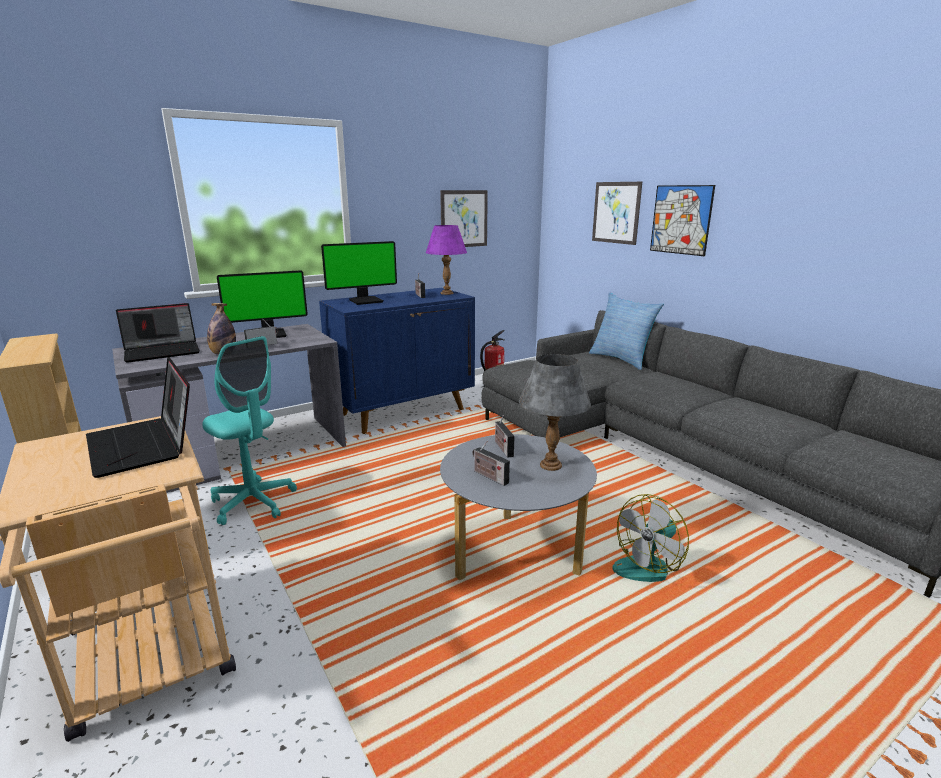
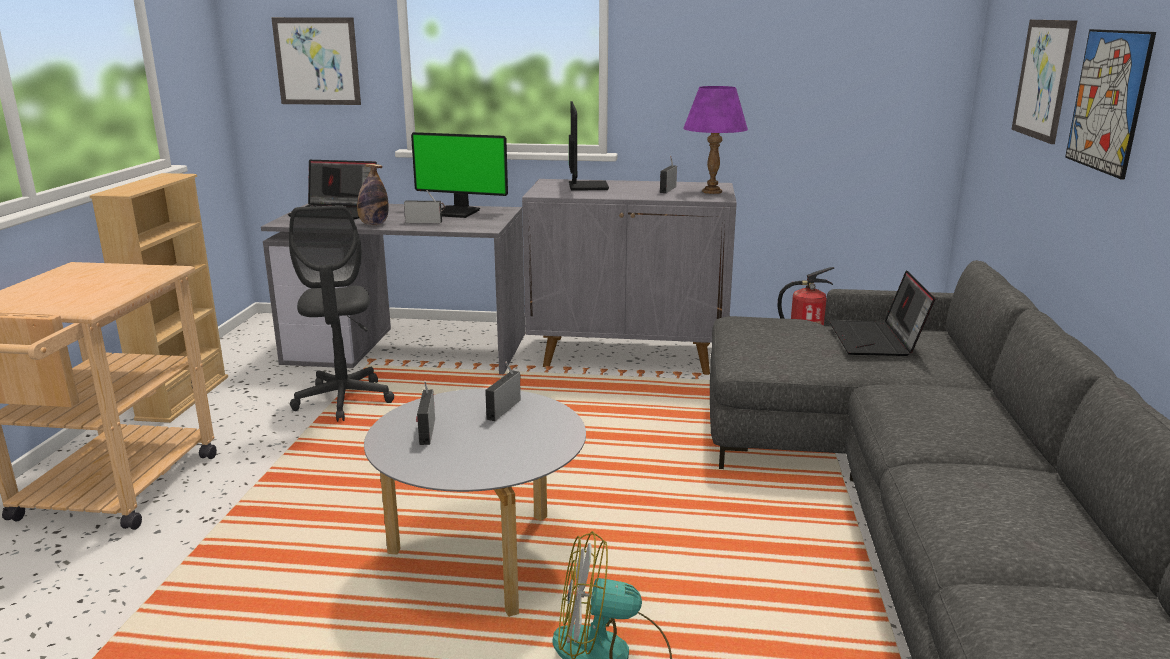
camera: 40 degrees right, 0 degrees up
(145, 445) = (116, 285): laptop -> laptop (876, 340)
(253, 502) = (344, 400): turquoise office chair -> grey office chair
(366, 301) = (585, 186): monitor -> monitor turned 105 degrees counterclockwise
(404, 411) = (629, 355): blue cabinet -> grey cabinet
(464, 219) = (803, 77): picture -> picture (317, 61)
(551, 465) = (513, 445): grey table lamp -> none
(621, 359) = (963, 356): pillow -> none

